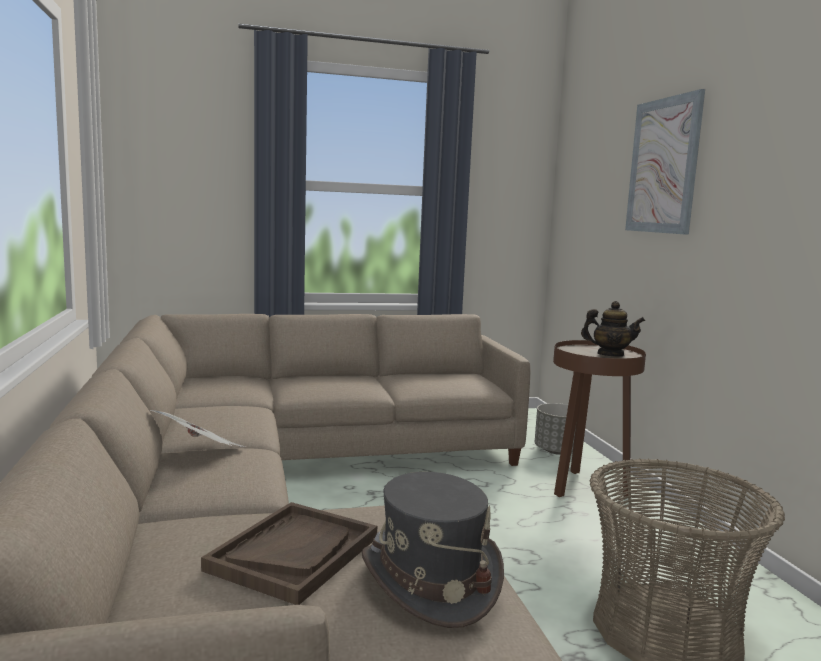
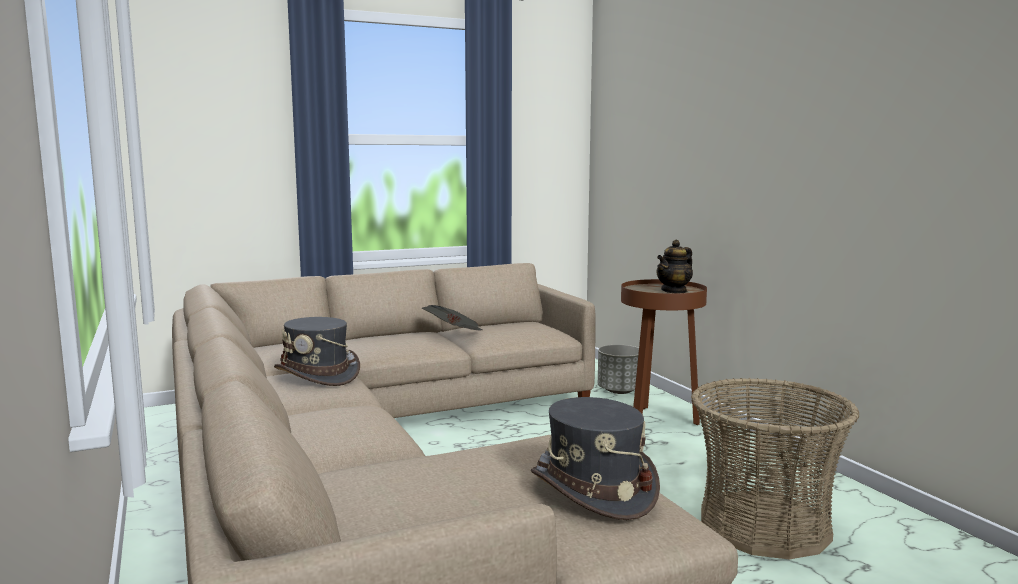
camera: 10 degrees left, 0 degrees up
(199, 452) = (313, 413): newspaper -> newspaper (455, 335)
(230, 412) = (318, 375): none -> grey hat
(294, 553) = (464, 483): brown tray -> none
(610, 355) = (674, 291): teapot -> teapot turned 135 degrees clockwise
(663, 166) = (708, 110): picture -> none

